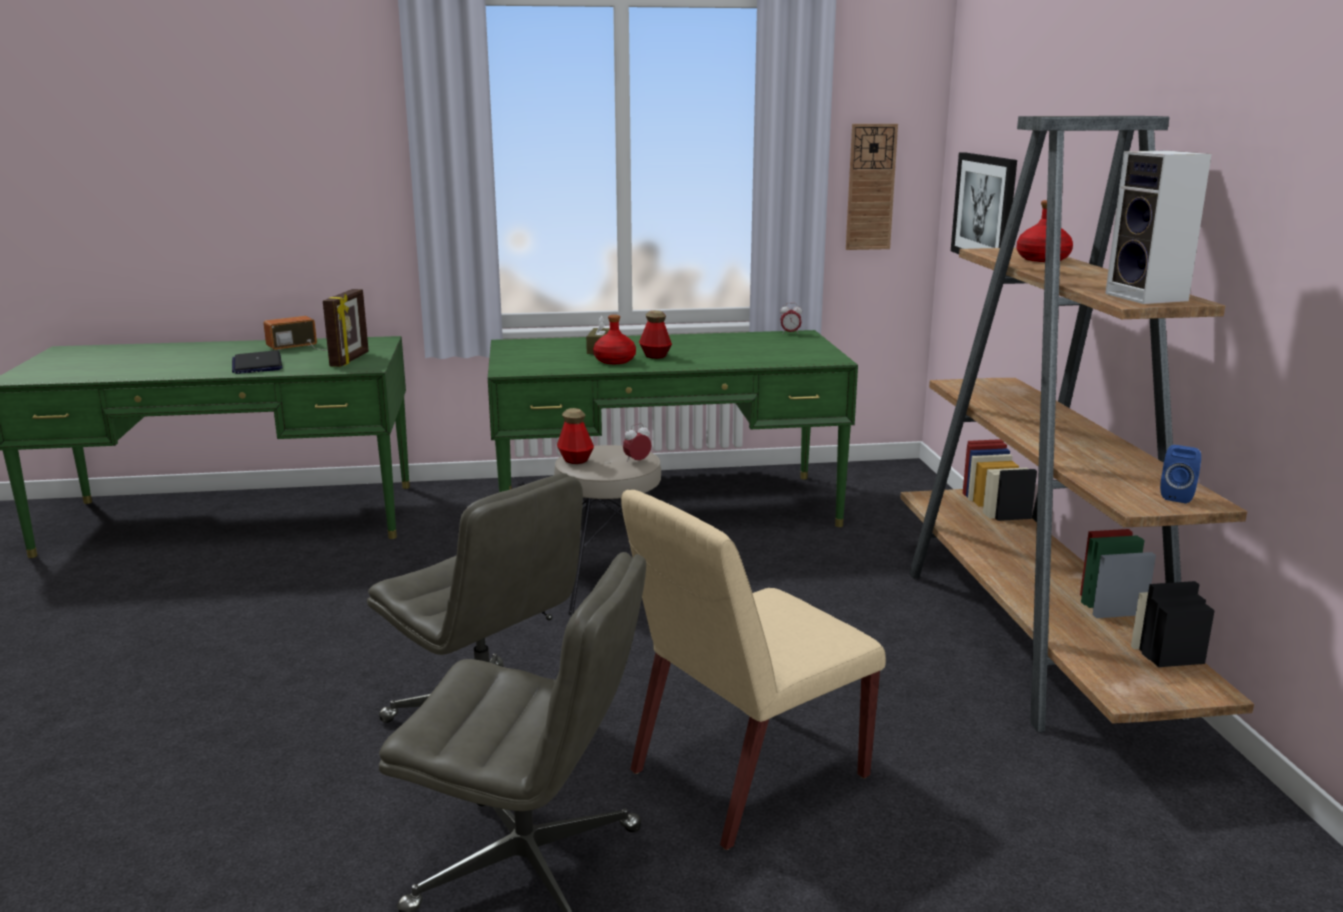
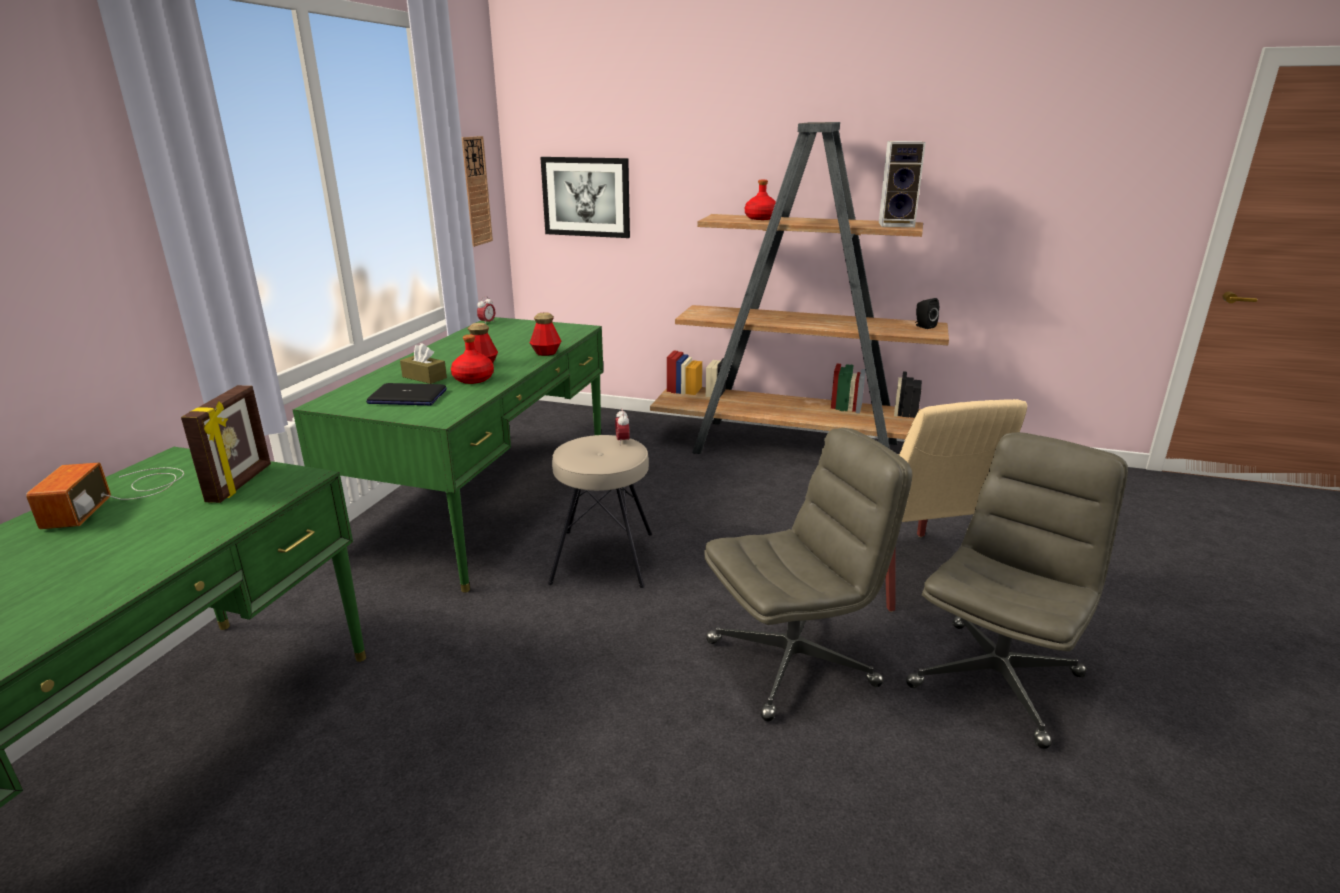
camera: 65 degrees left, 5 degrees up
(257, 364) = (141, 544): laptop -> laptop (407, 397)
(350, 360) = (241, 483): picture frame -> picture frame turned 60 degrees clockwise
(575, 460) = (592, 461): bottle -> bottle (546, 353)
(1178, 496) = (923, 326): blue speaker -> black speaker

